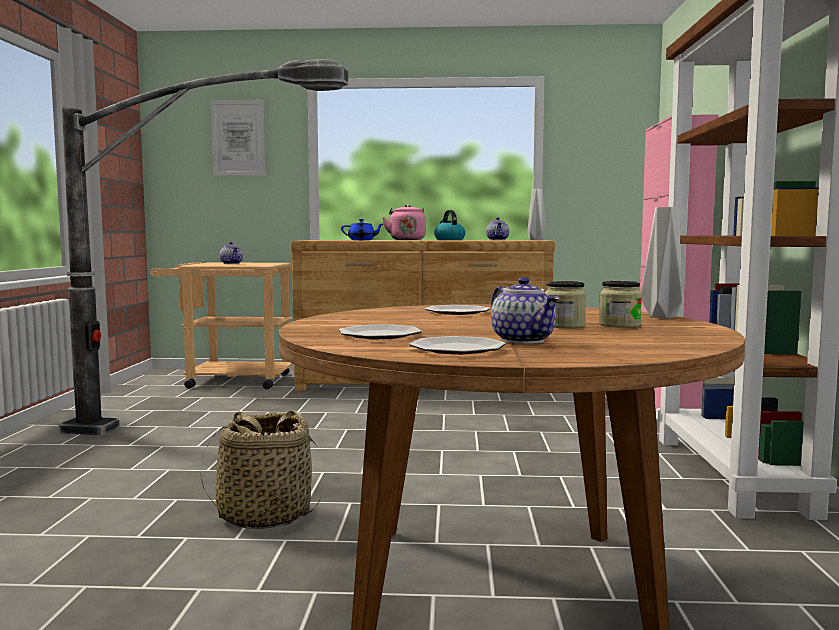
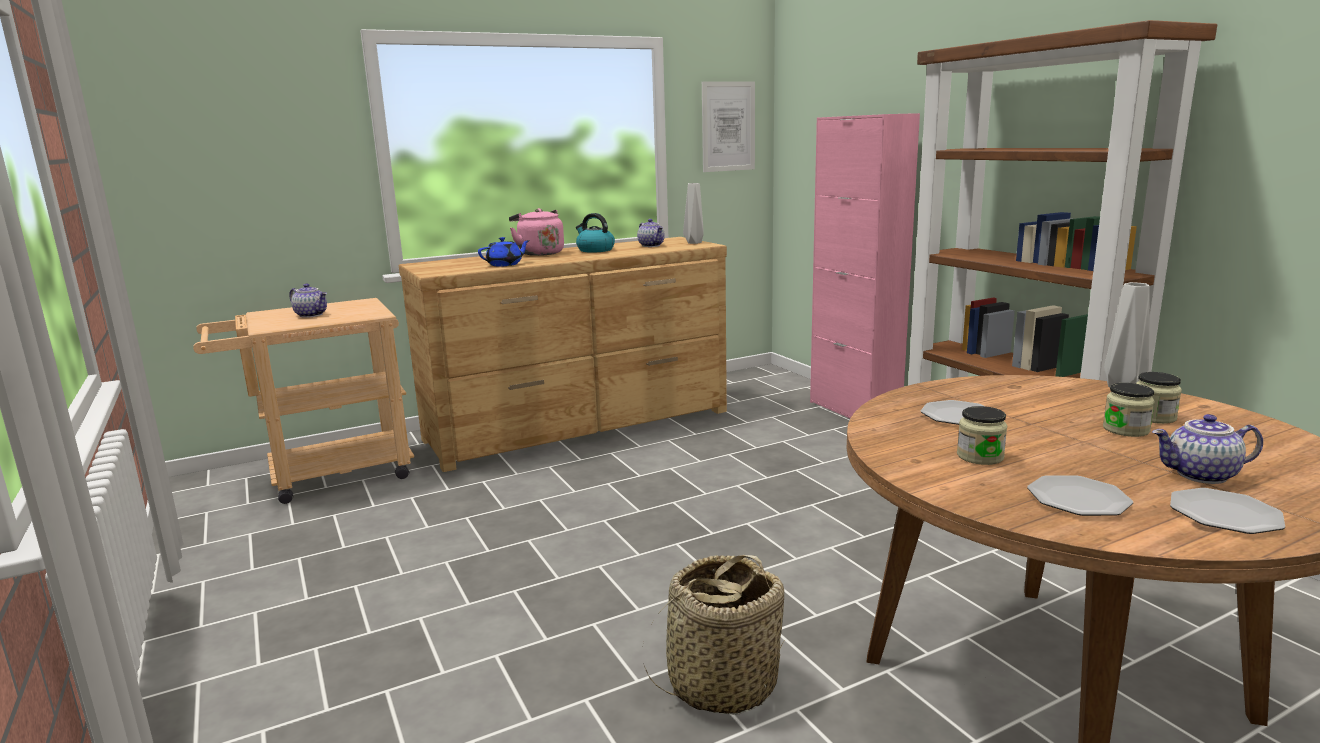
camera: 30 degrees left, 10 degrees up
(203, 436) = (448, 583): floor lamp -> none
(238, 138) = (259, 118): picture -> picture (728, 126)
(394, 321) = (980, 456): none -> jar
(524, 340) = (1201, 475): teapot -> teapot turned 150 degrees clockwise

